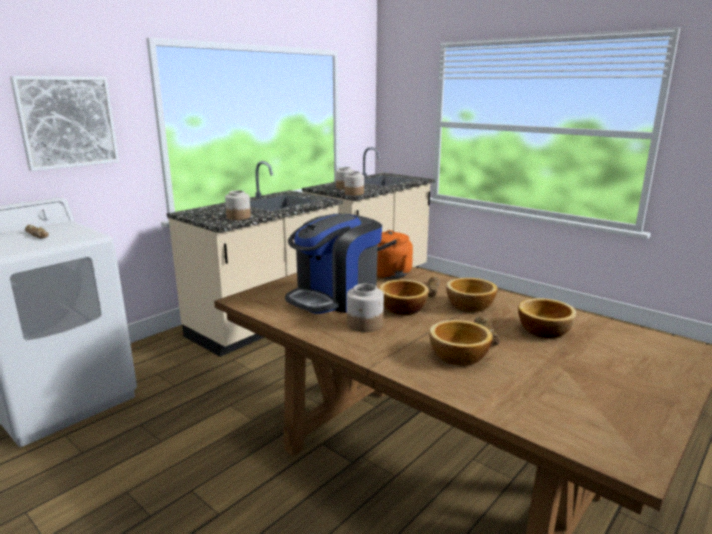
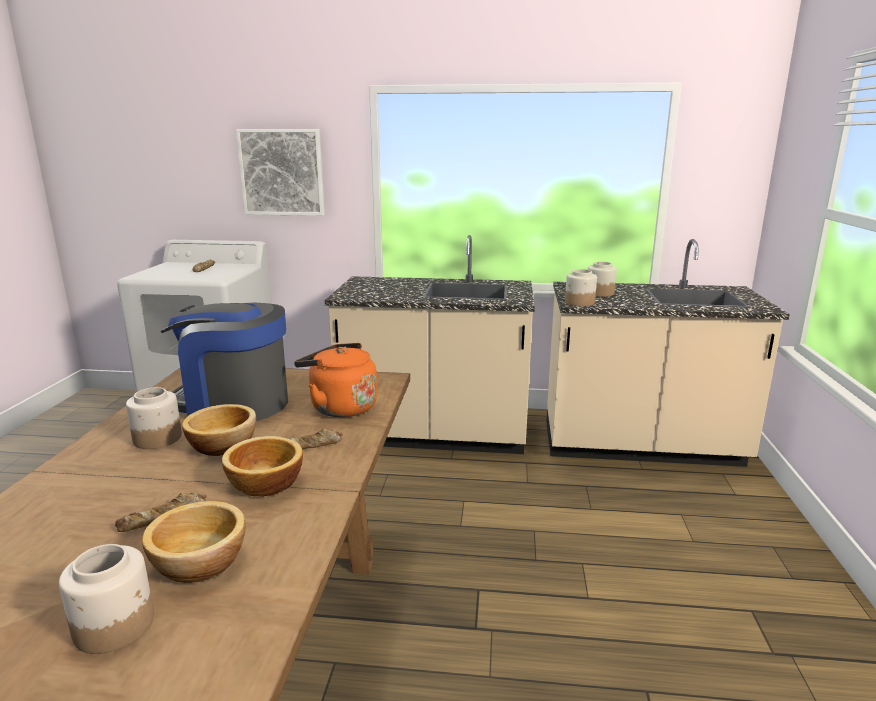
camera: 55 degrees right, 0 degrees up
(238, 217) = (376, 295): jar -> jar (115, 625)
(458, 356) = (76, 514): bowl -> none

